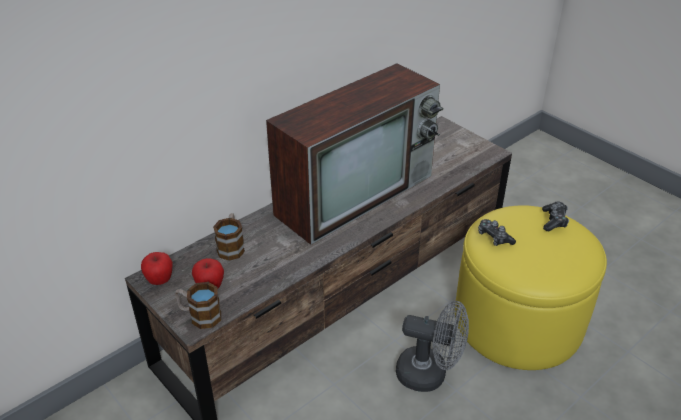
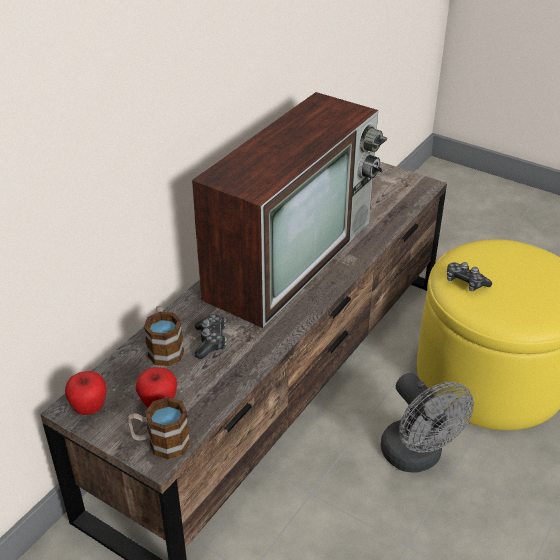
camera: 15 degrees left, 0 degrees up
(429, 374) = (417, 457): grey fan -> grey fan turned 60 degrees clockwise
(554, 221) = (521, 252): game controller -> game controller (210, 341)

